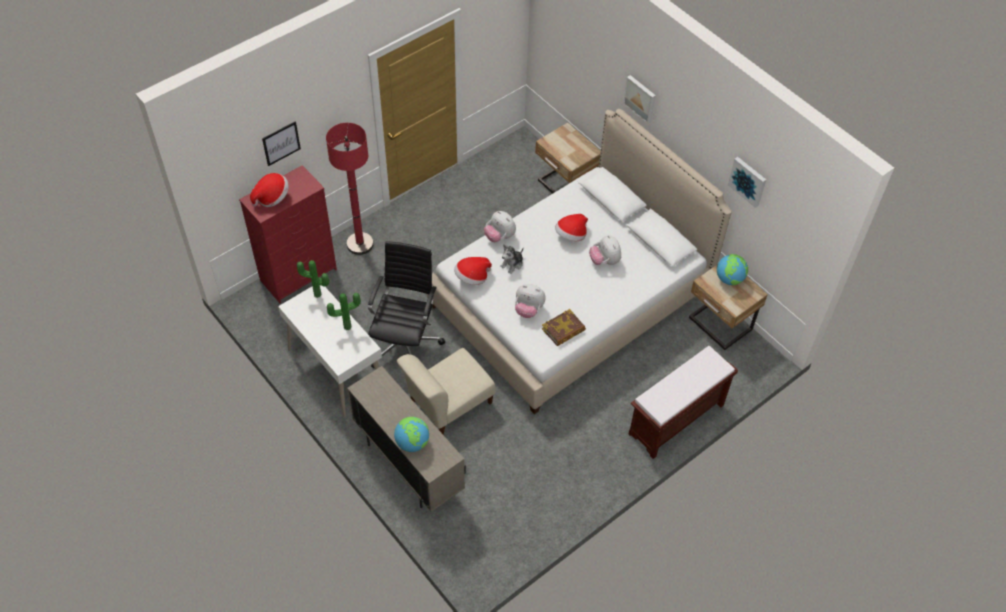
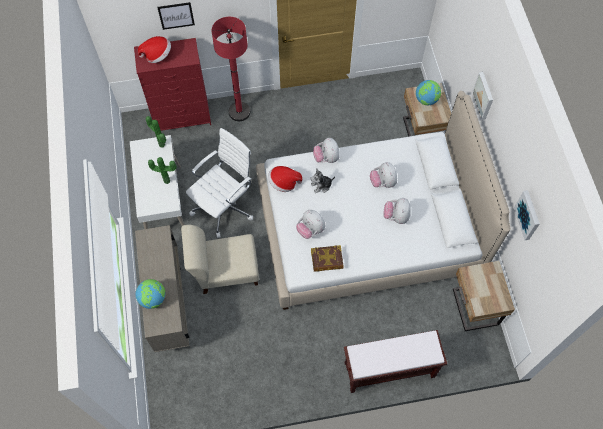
camera: 30 degrees right, 10 degrees up
(405, 343) = (224, 206): black office chair -> white office chair
(571, 235) = (383, 182): hat -> plush toy
(729, 279) = (490, 280): globe -> globe (426, 100)

